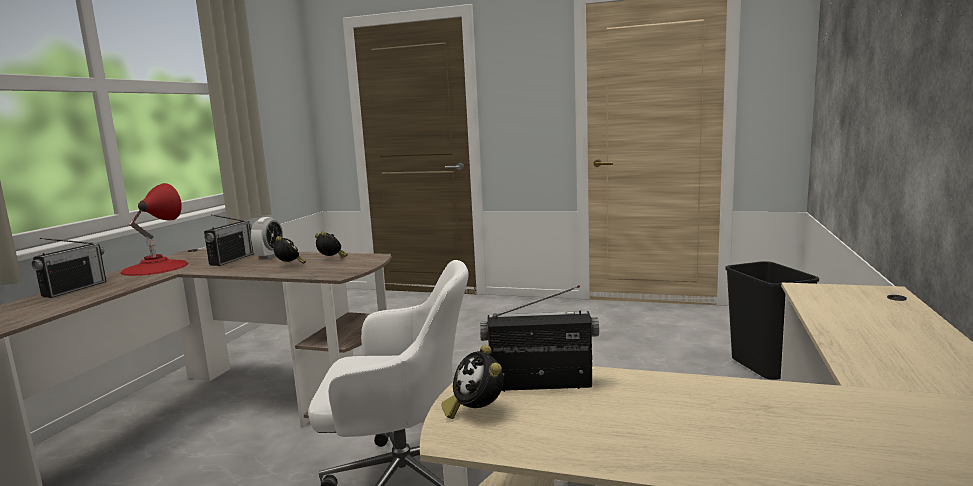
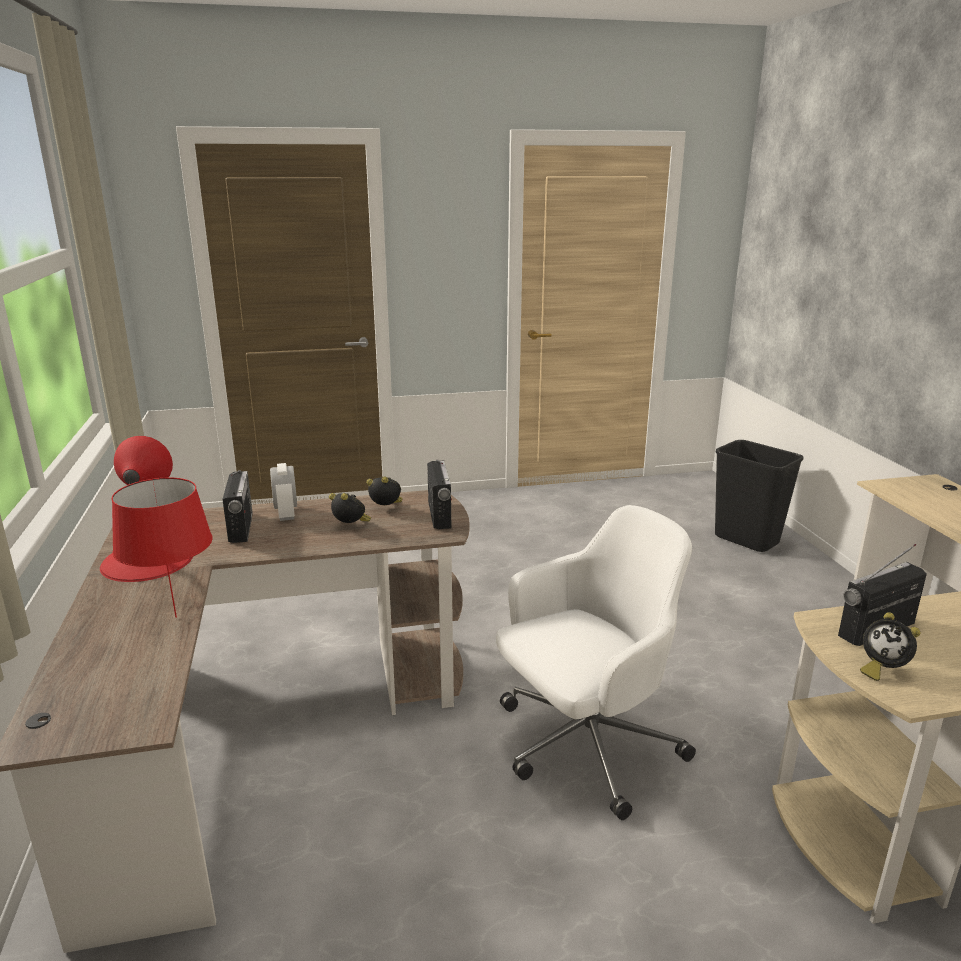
camera: 30 degrees left, 10 degrees up
(74, 289) = (102, 621): radio -> radio (439, 515)
(106, 292) = (175, 617): none -> red table lamp

